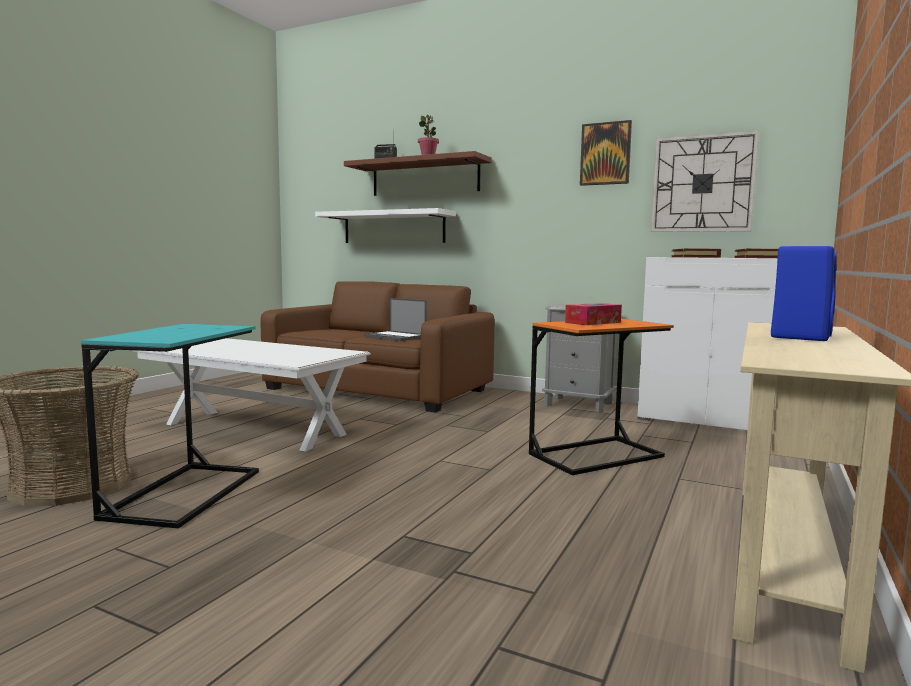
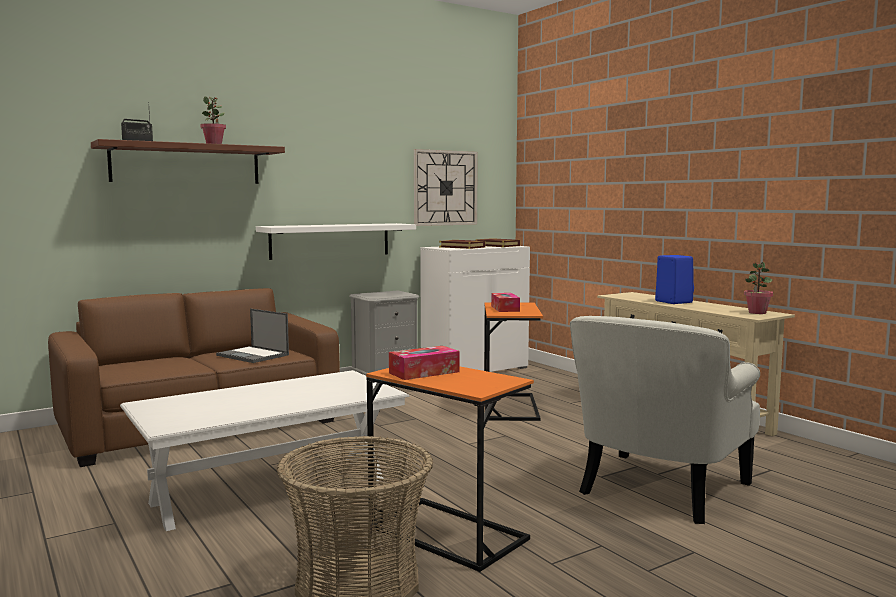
camera: 60 degrees left, 0 degrees up
(184, 493) = (447, 533): turquoise side table -> orange side table
(190, 328) = (424, 372): none -> tissue box
(393, 227) = (143, 223): white shelf -> white shelf (330, 240)
(393, 579) = (660, 488): none -> white armchair
(395, 337) = (253, 355): laptop -> laptop turned 60 degrees clockwise
(605, 154) = (376, 157): picture -> none
(836, 363) = (757, 312): none -> potted plant

